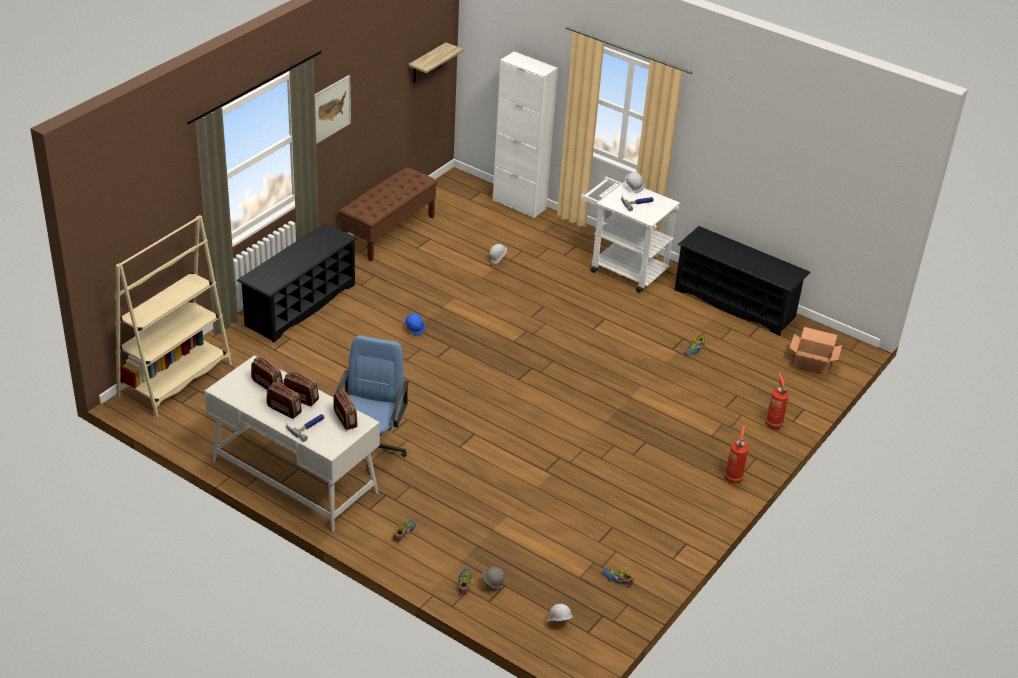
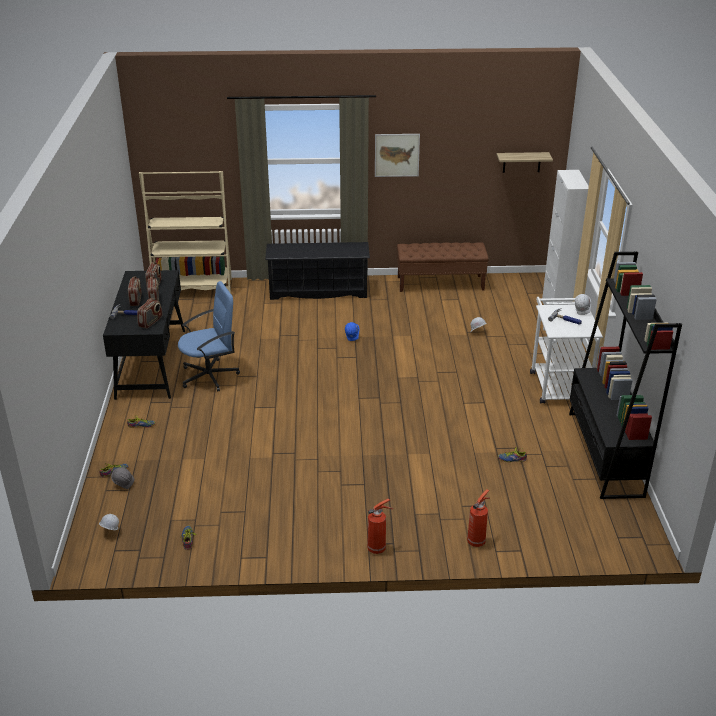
camera: 55 degrees right, 5 degrees down
(294, 476) = (151, 363): white desk -> black desk
(735, 303) = (605, 453): black shoe rack -> black bookcase
(812, 362) = (593, 529): cardboard box -> none

